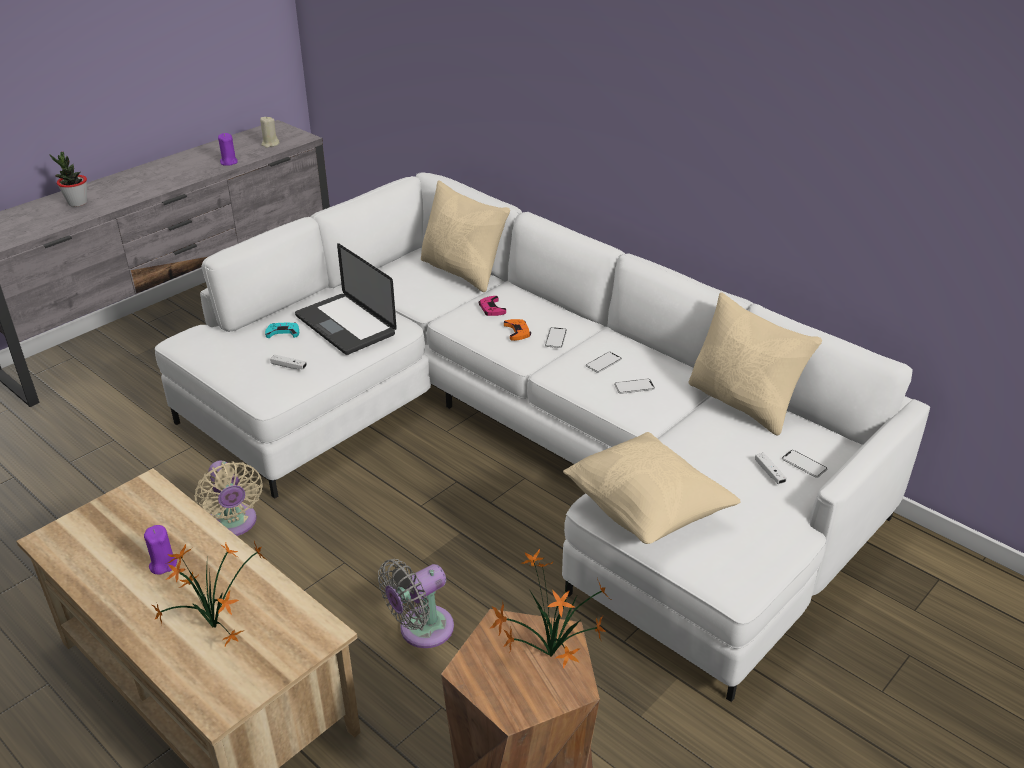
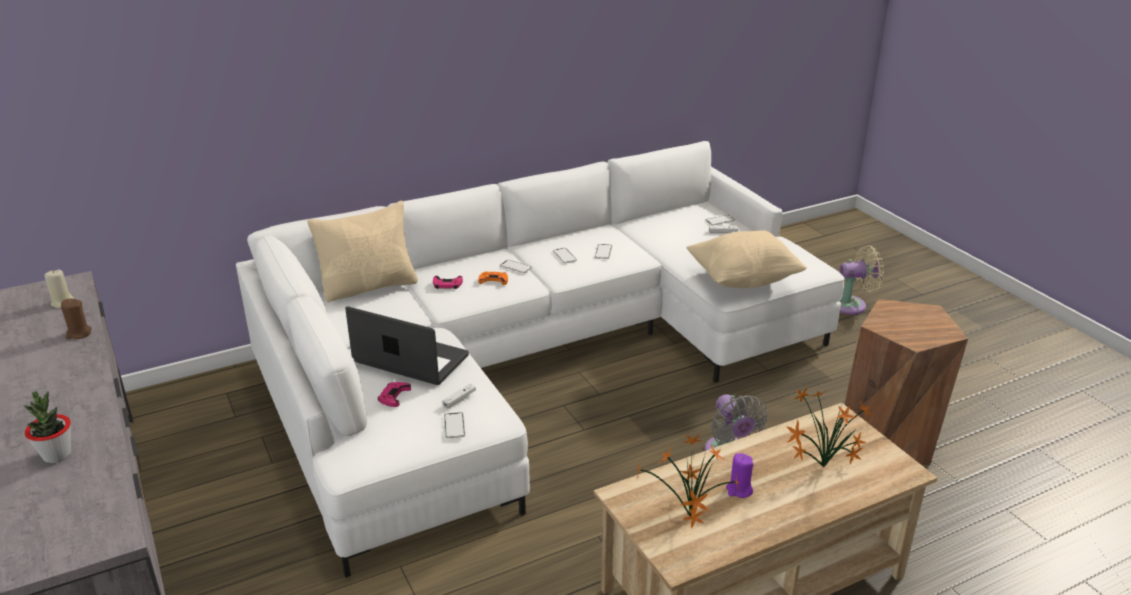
camera: 70 degrees left, 5 degrees down
(228, 162) = (79, 333): purple candle -> brown candle
(233, 524) = (549, 545): beige fan -> beige fan (852, 305)
(247, 374) = (454, 426): none -> phone
(283, 332) = (394, 396): turquoise game controller -> pink game controller
(345, 325) = (411, 359): laptop -> laptop turned 135 degrees counterclockwise
(547, 656) = (906, 314): potted plant -> potted plant (689, 519)
(743, 403) = (645, 222): beige pillow -> none

